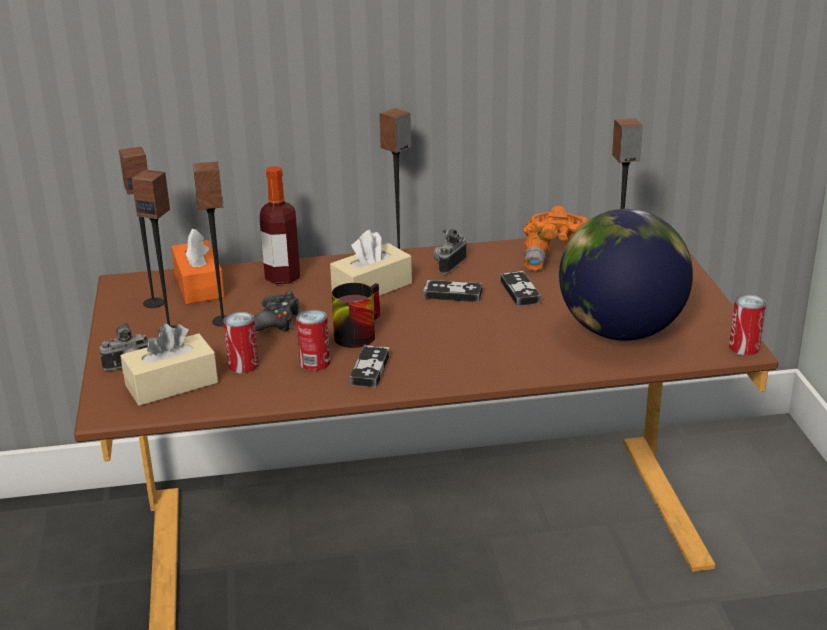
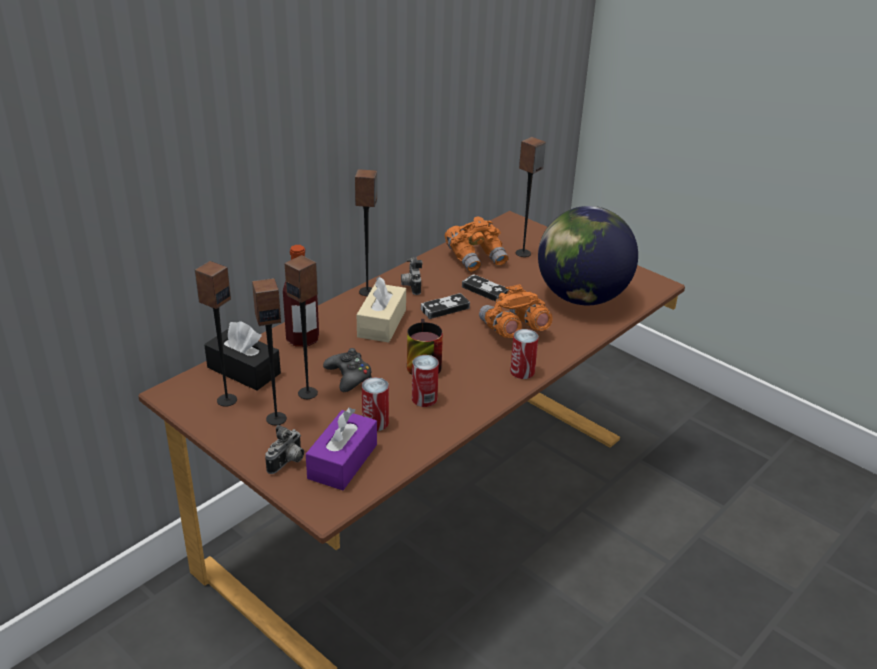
camera: 40 degrees left, 5 degrees up
(171, 384) = (342, 461): beige tissue box -> purple tissue box
(199, 285) = (244, 370): orange tissue box -> black tissue box
(370, 369) = (468, 388): game controller -> none
(493, 336) = (513, 330): none -> orange binoculars
(744, 347) = (659, 283): can -> can (522, 371)

